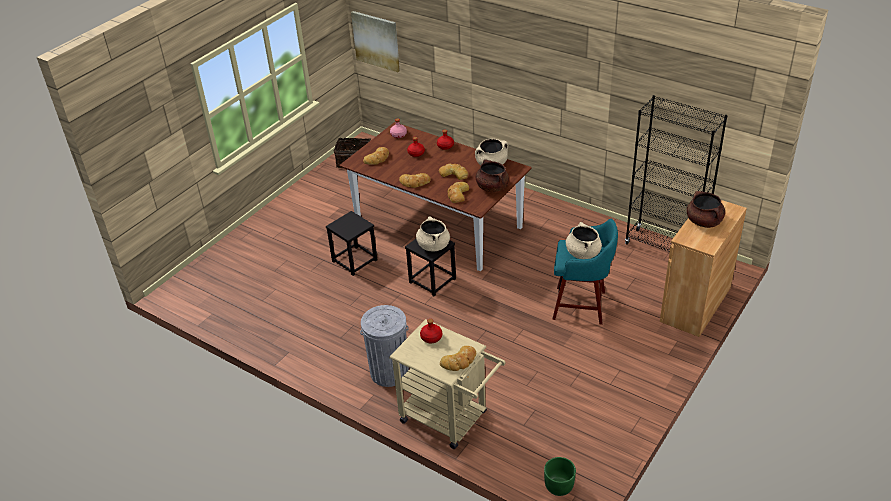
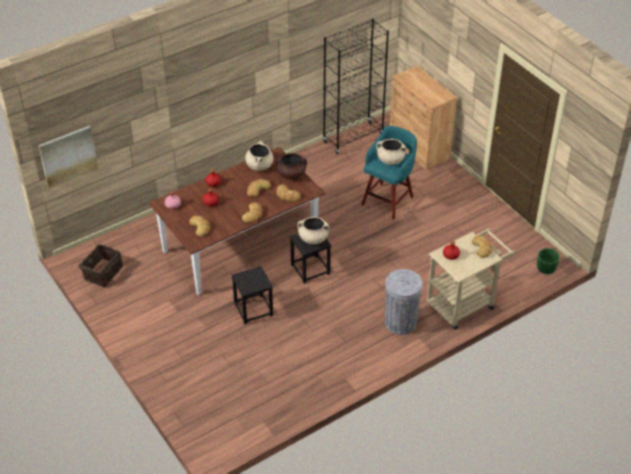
camera: 70 degrees left, 5 degrees up
(704, 221) = (421, 87): brown cooking pot -> none

